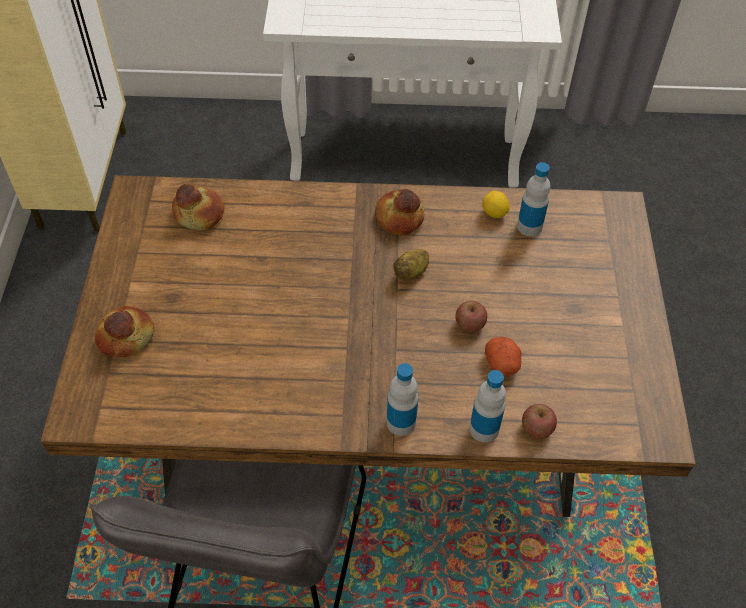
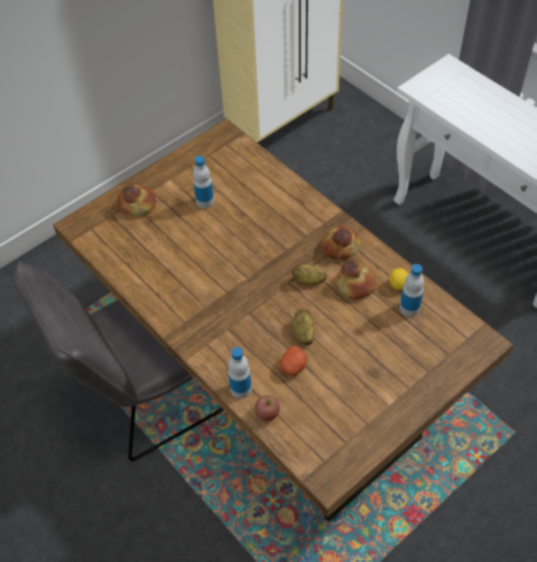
camera: 50 degrees right, 0 degrees up
(199, 213) = (241, 168): bread -> bread (356, 284)
(401, 422) = (206, 349): bottle -> bottle (205, 201)
(470, 324) = (303, 332): apple -> potato

